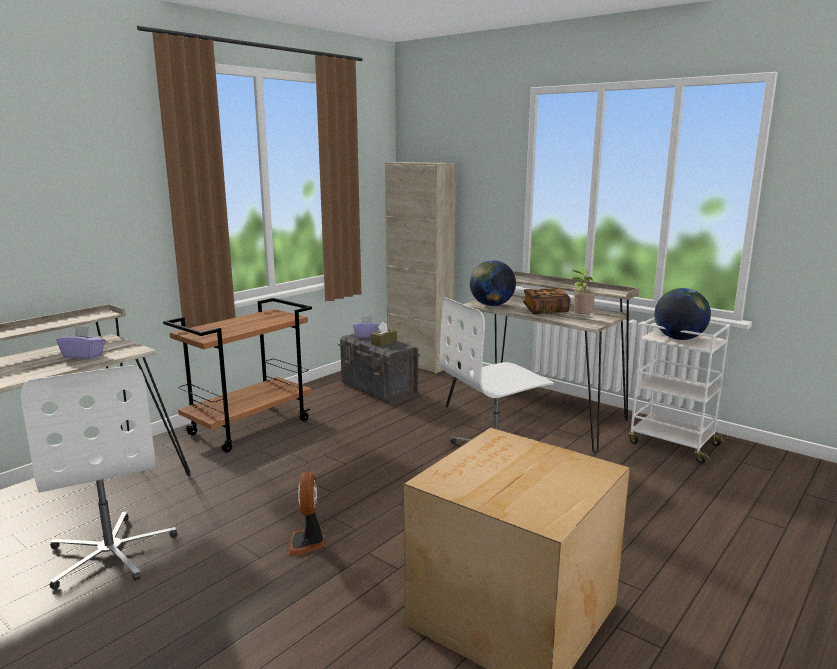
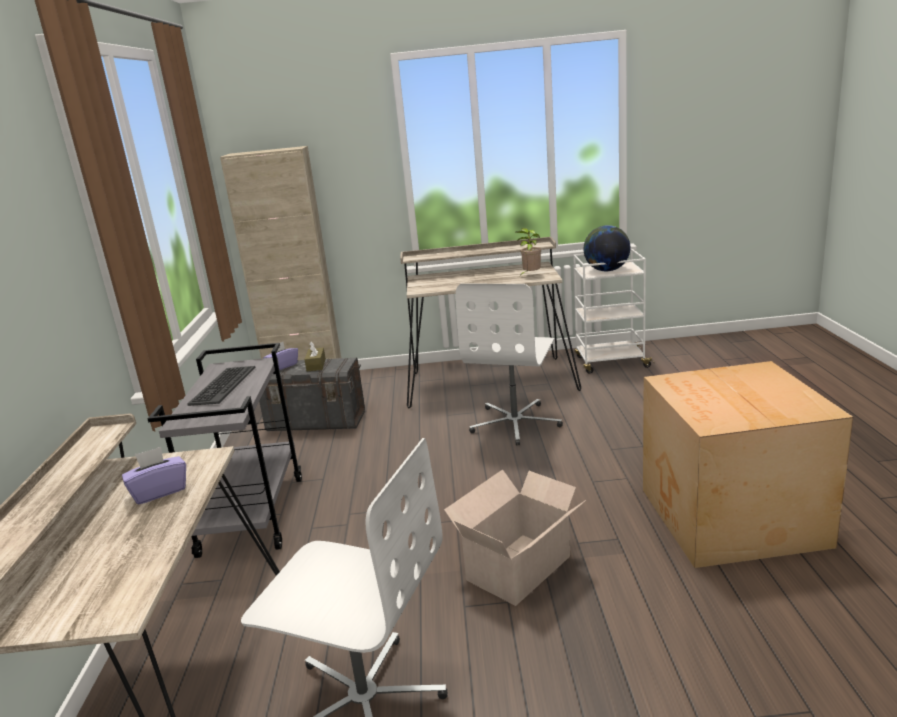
camera: 40 degrees left, 5 degrees up
(245, 322) = (222, 386): none -> keyboard
(250, 427) = (252, 515): brown cart -> grey cart
(307, 543) = (521, 567): fan -> cardboard box
(491, 305) = (434, 287): globe -> none
(545, 310) = (487, 278): book -> none

